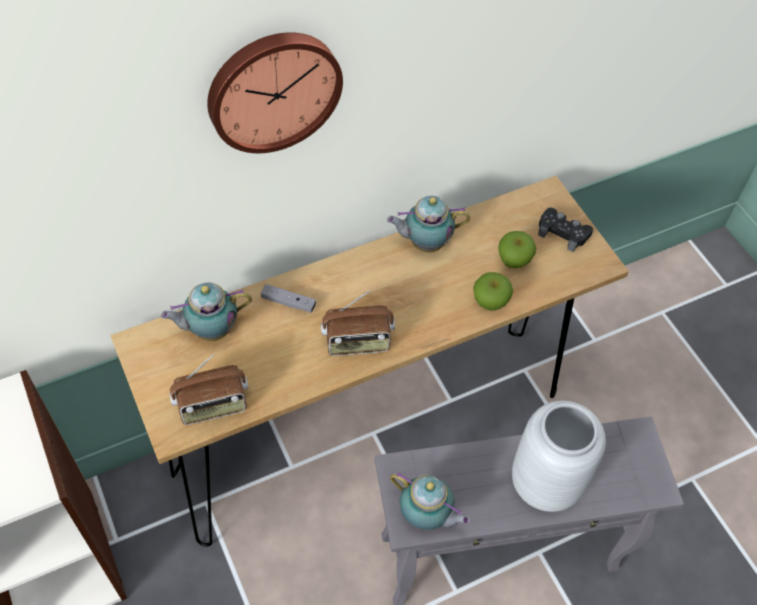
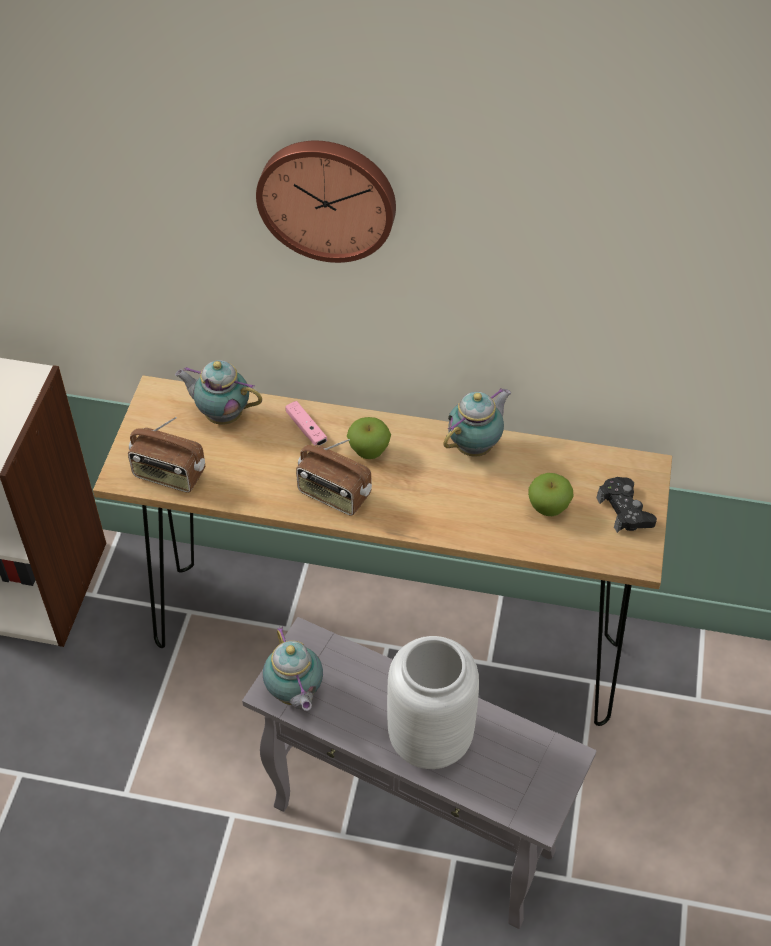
camera: 40 degrees right, 5 degrees down
(288, 302) = (306, 429): grey game controller -> pink game controller
(424, 243) = (476, 446): teapot -> teapot turned 105 degrees clockwise
(490, 302) = (488, 530): apple -> apple (369, 451)

